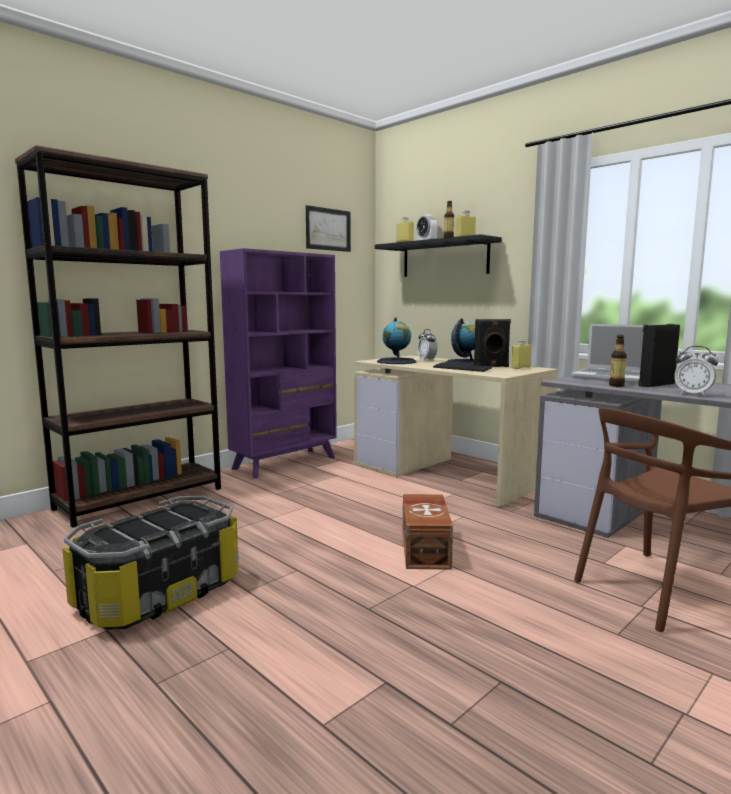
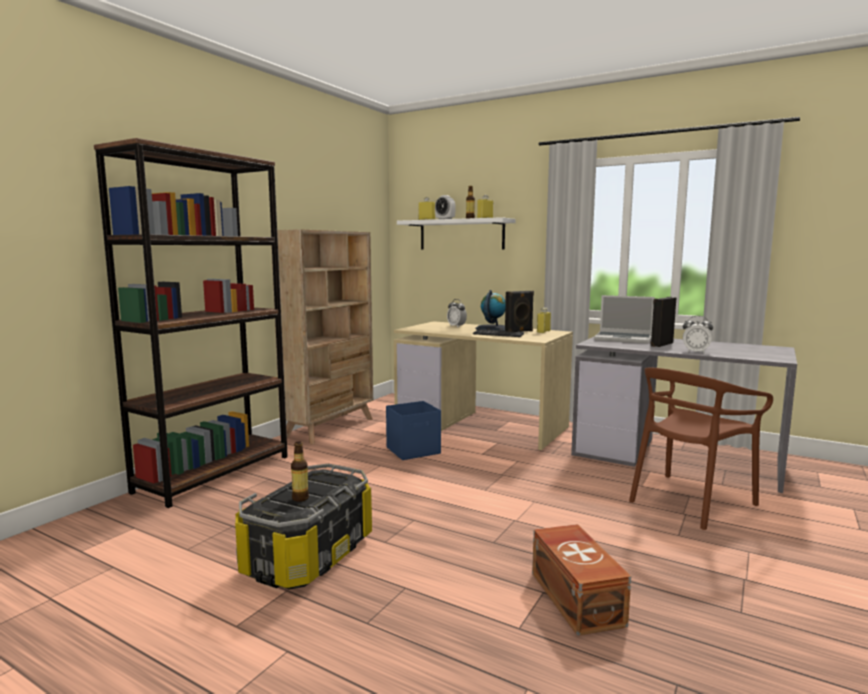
camera: 15 degrees left, 0 degrees up
(286, 463) = (330, 427): purple bookcase -> beige bookcase
(328, 229) = (353, 206): picture -> none
(354, 494) = (414, 450): none -> blue storage box
(396, 362) = (433, 329): globe -> none
(426, 548) = (506, 490): brown storage box -> brown storage box (577, 597)
(444, 258) = (461, 235): black shelf -> white shelf
(616, 385) = (635, 346): bottle -> bottle (300, 498)

